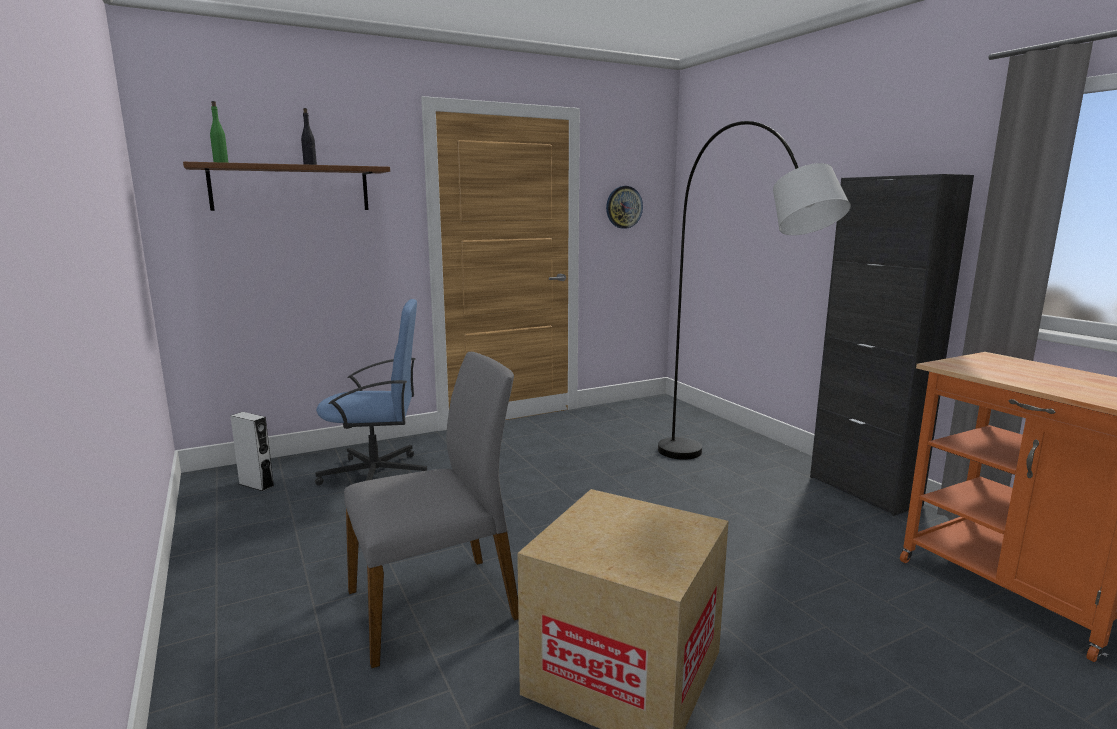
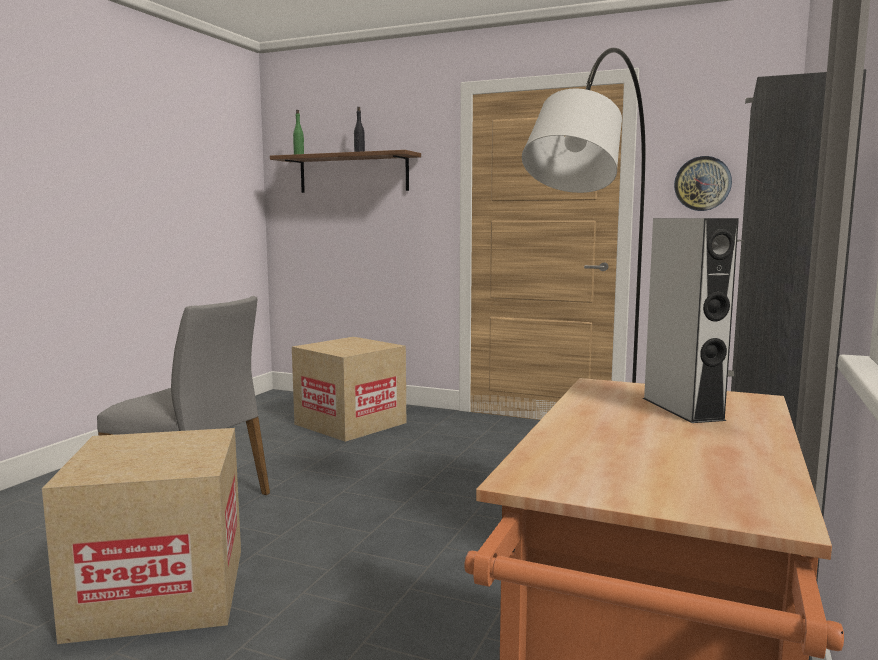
camera: 50 degrees right, 5 degrees down
(256, 485) = (284, 406): grey speaker -> grey speaker (682, 408)
(377, 475) = (350, 423): blue office chair -> cardboard box

